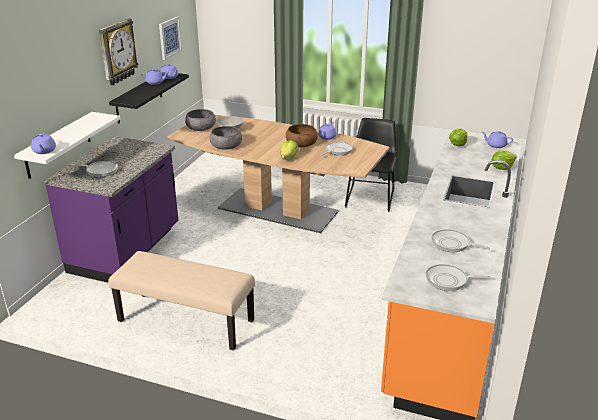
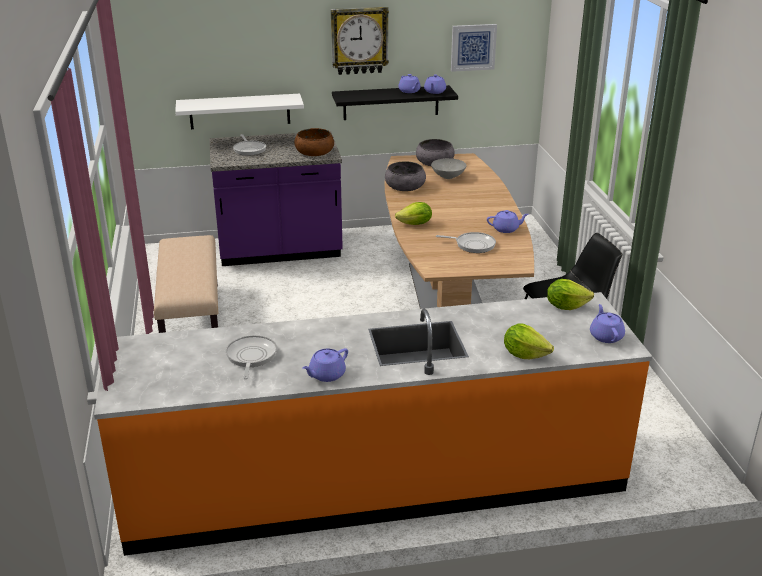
camera: 60 degrees right, 0 degrees up
(44, 151) = (192, 105): purple teapot -> purple teapot (326, 375)
(301, 143) = (466, 220): brown bowl -> brown bowl (314, 152)
(449, 280) = (161, 370): frying pan -> none

